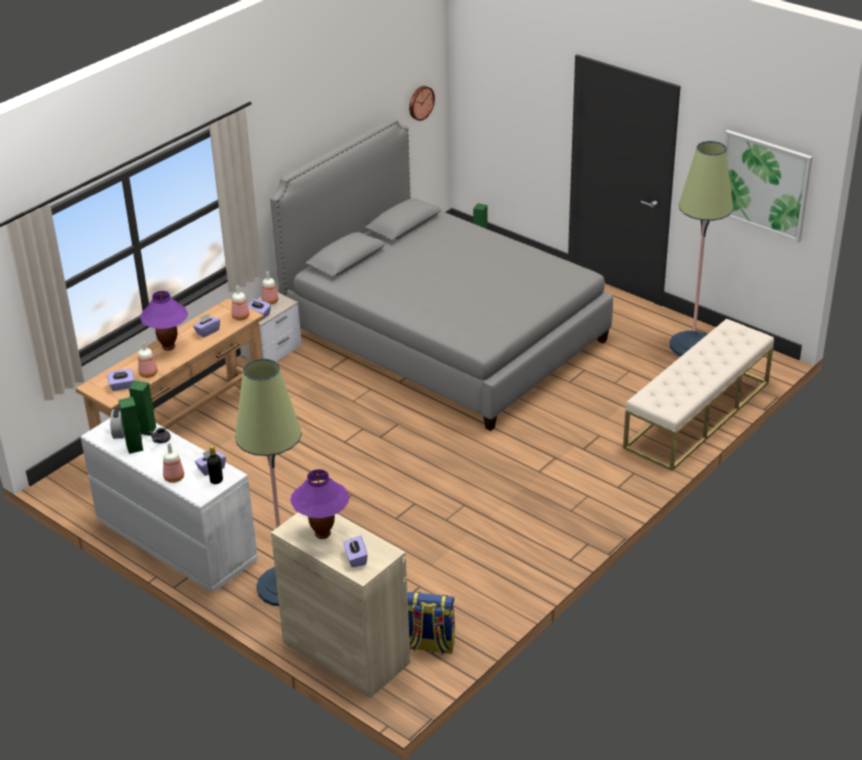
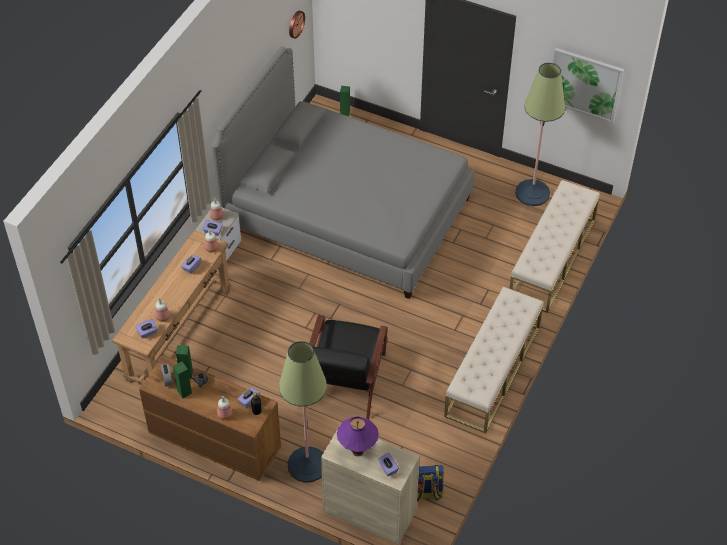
camera: 15 degrees left, 15 degrees up
(168, 347) = (167, 287): purple table lamp -> none
(175, 541) = (214, 441): white dresser -> brown dresser
(373, 501) = (345, 378): none -> black armchair
(574, 523) = (492, 371): none -> beige bench

